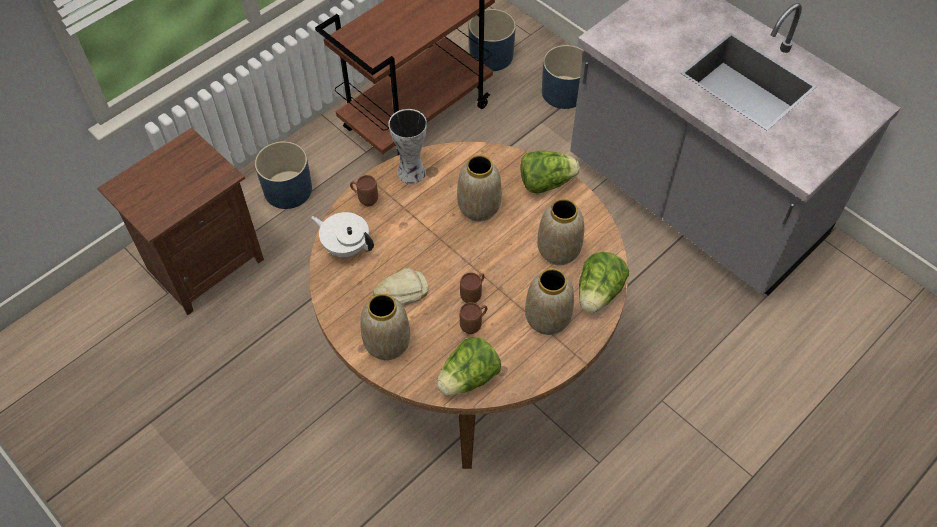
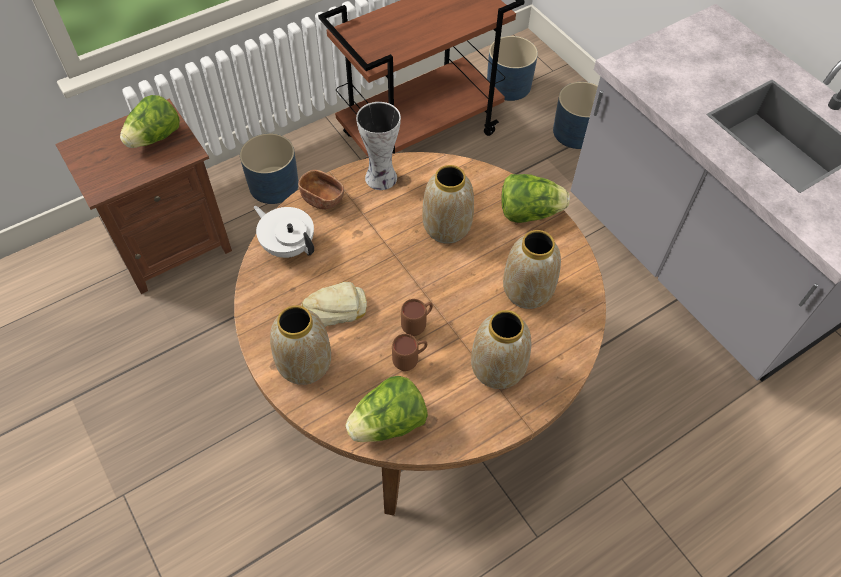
camera: 10 degrees right, 0 degrees up
(365, 199) = (322, 199): brown mug -> brown bowl
(598, 293) = (564, 350): lettuce -> lettuce (155, 138)

